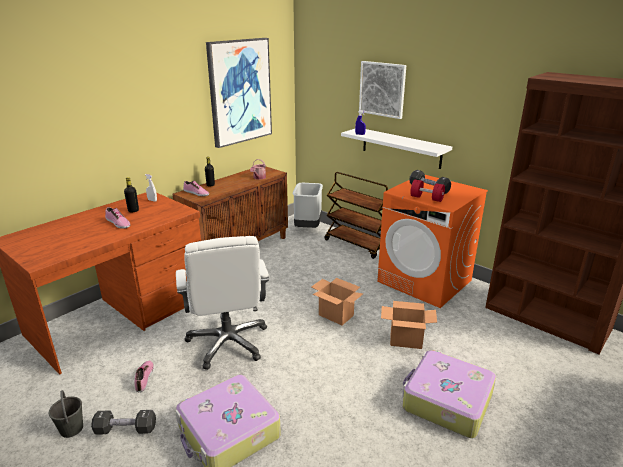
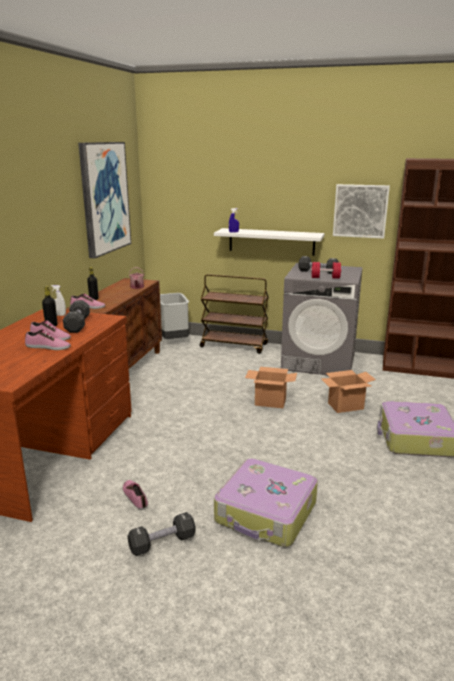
camera: 25 degrees left, 5 degrees down
(71, 428) = (100, 561): grey bucket -> none
(104, 233) = (48, 347): none -> shoe
(152, 213) = (77, 325): none -> black dumbbell
(228, 342) = (192, 446): white office chair -> none
(382, 89) = (247, 187): picture -> picture (360, 211)
(425, 281) = (319, 361): orange washing machine -> grey washing machine

